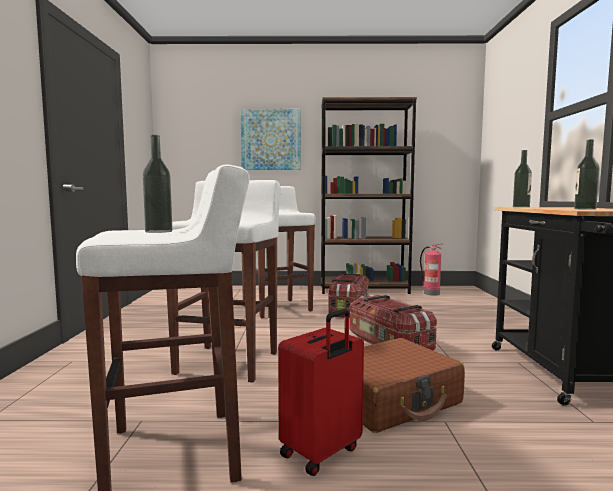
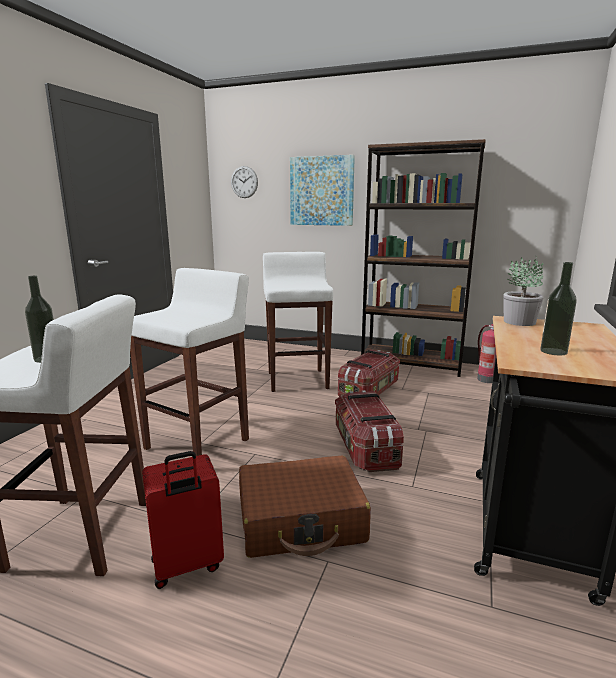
camera: 20 degrees right, 10 degrees up
(192, 130) = (244, 182): none -> wall clock
(521, 207) = (519, 322): bottle -> potted plant

